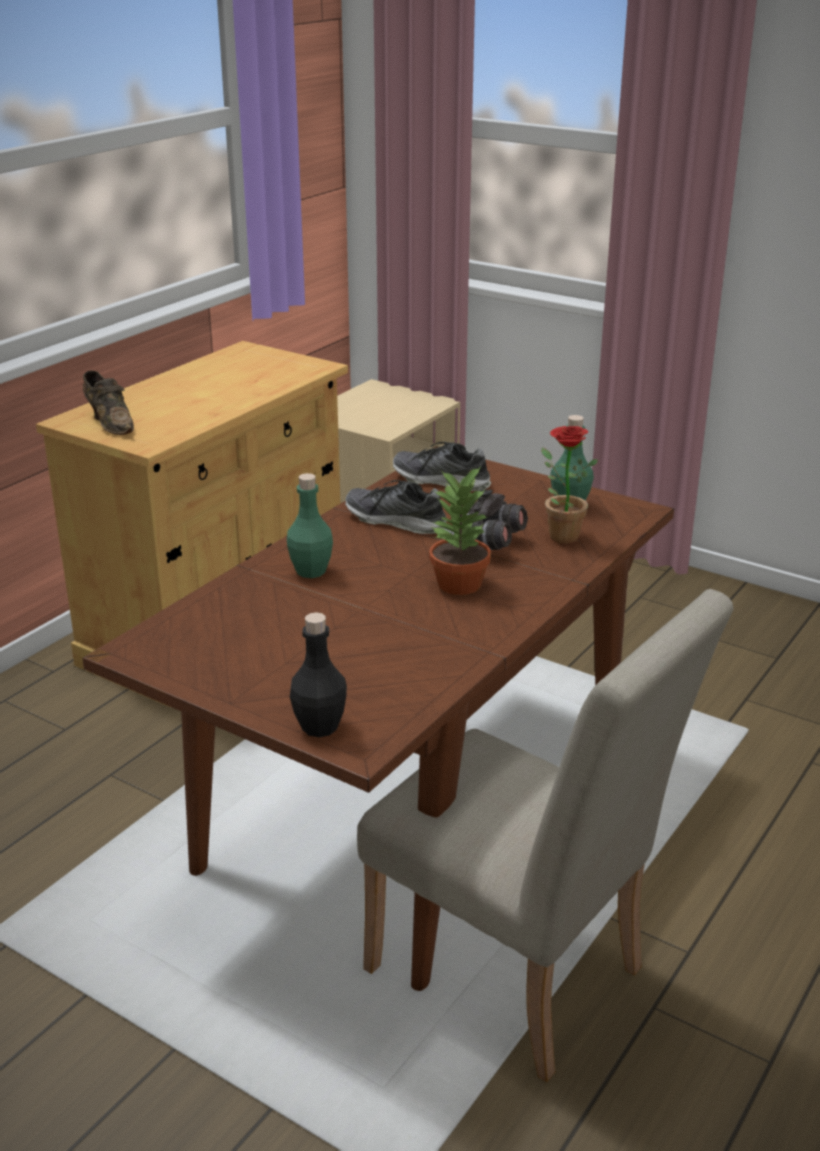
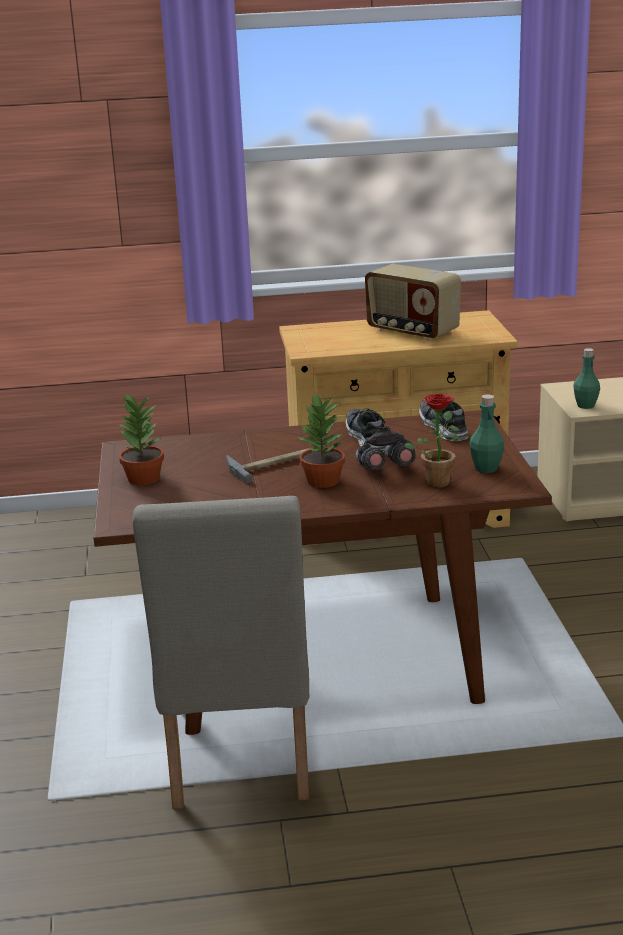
camera: 50 degrees right, 5 degrees down
(110, 423) = (312, 336): brown shoe -> none
(216, 385) = (411, 331): none -> radio
(254, 677) = (143, 478): none -> potted plant
(311, 571) = (268, 445): green bottle -> green bottle (585, 405)
(319, 727) = (121, 509): black bottle -> none
(364, 590) = (272, 464): none -> hammer

